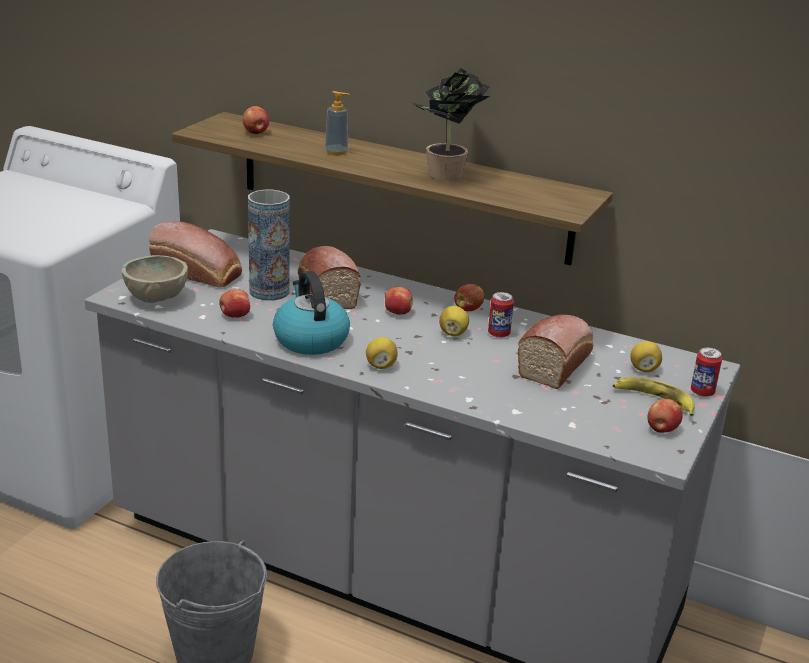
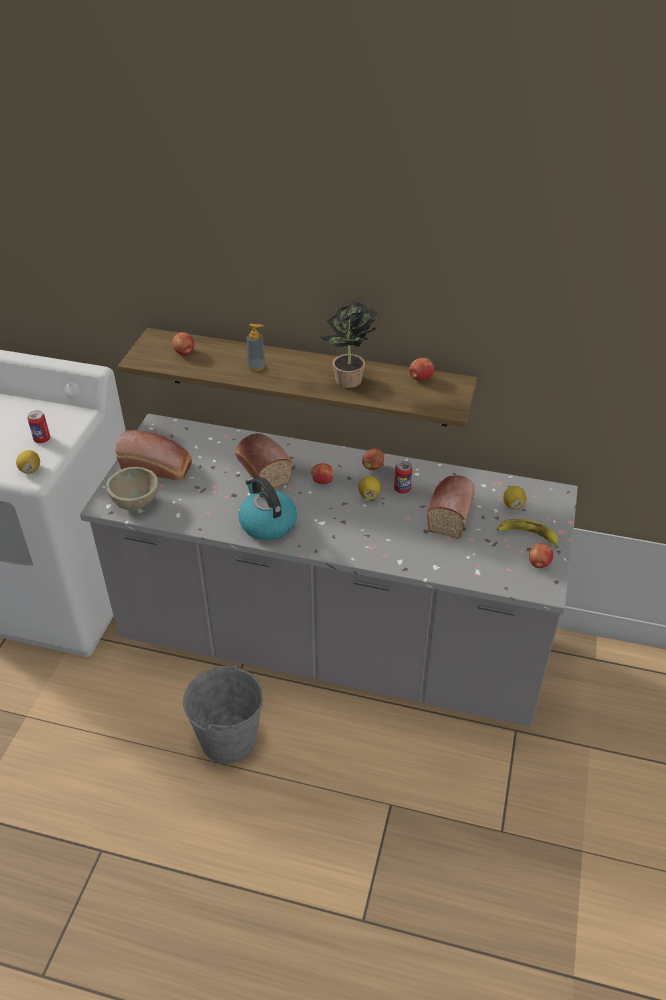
camera: 10 degrees left, 15 degrees up
(235, 316) = (202, 509): apple -> apple (420, 378)
(269, 291) = (219, 477): vase -> none
(381, 365) = (327, 540): lemon -> lemon (30, 469)
(702, 392) = (558, 520): can -> can (42, 439)

